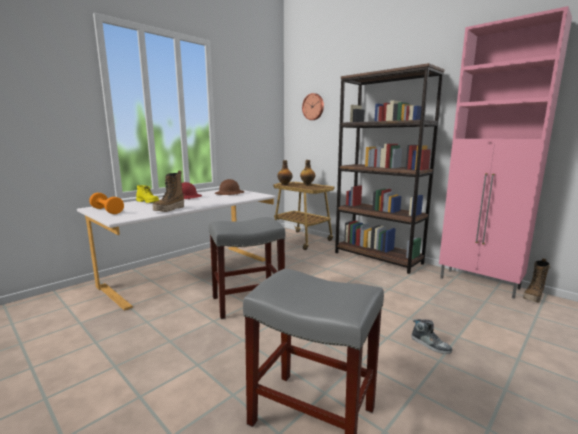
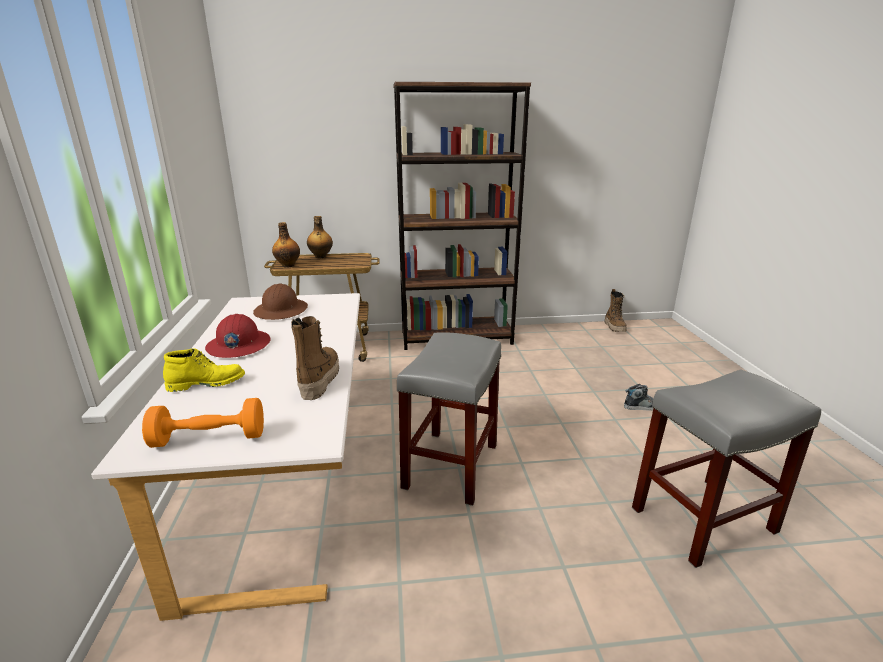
camera: 50 degrees left, 10 degrees up
(169, 210) = (319, 380): boot -> boot turned 150 degrees counterclockwise
(313, 107) = (300, 120): wall clock -> none
(479, 283) = (571, 330): pink cabinet -> none

